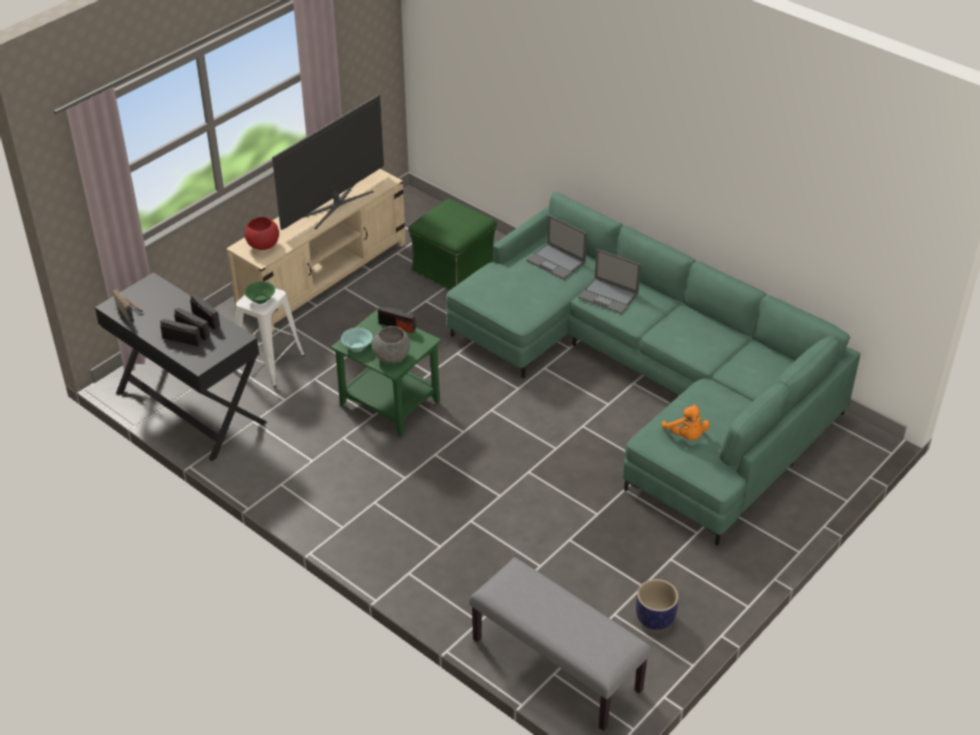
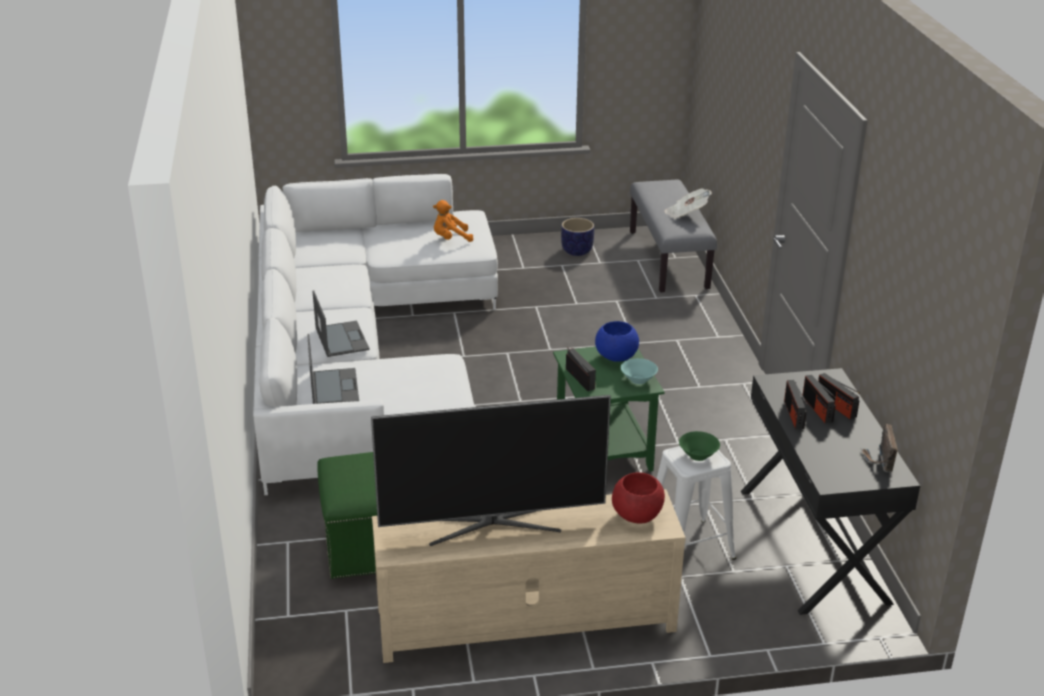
camera: 140 degrees left, 10 degrees down
(392, 357) = (616, 357): grey bowl -> blue bowl
(528, 606) = (686, 214): none -> newspaper
(651, 382) = (361, 356): green sofa -> white sofa
(686, 436) = (450, 239): orange plush toy -> orange plush toy turned 120 degrees counterclockwise

